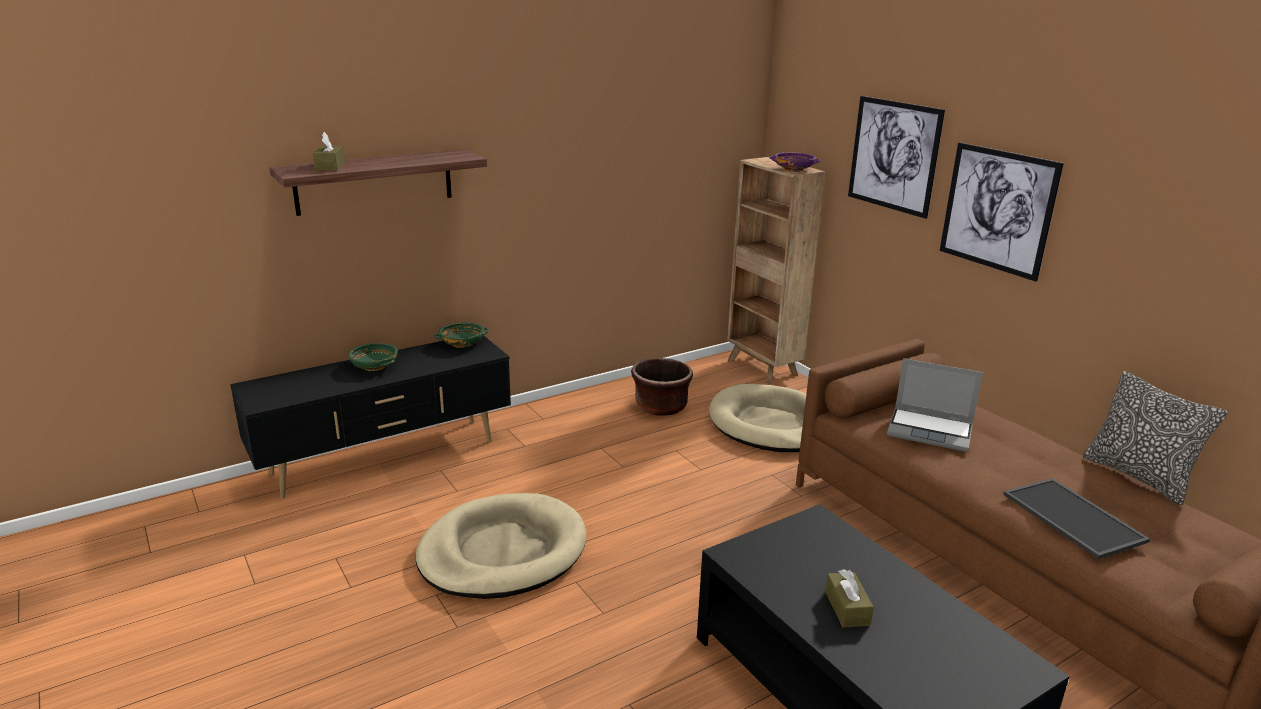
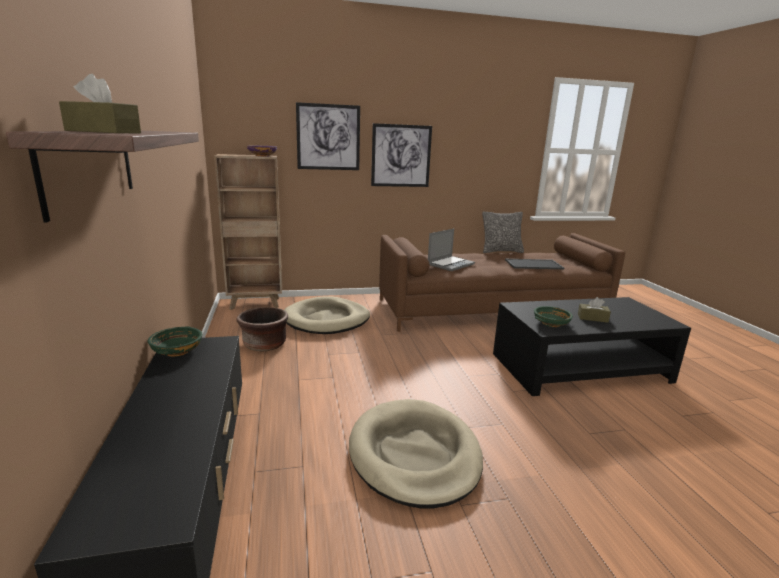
camera: 70 degrees left, 5 degrees down
(374, 366) = (163, 408): green bowl -> green bowl (551, 324)

